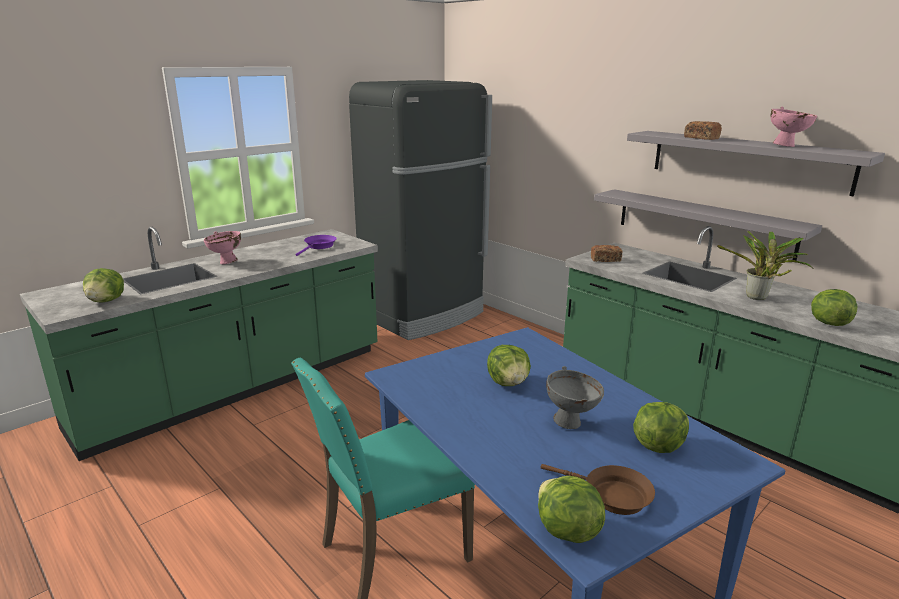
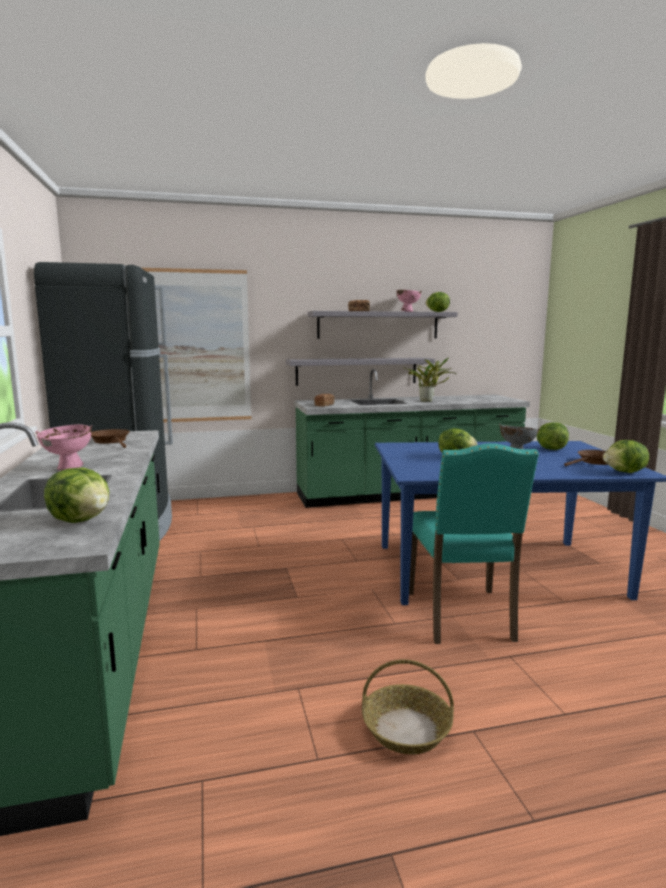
camera: 60 degrees left, 10 degrees down
(181, 561) = (407, 729): none -> basket
(319, 246) = (111, 441): purple frying pan -> brown frying pan
(532, 160) = (199, 347): none -> picture
(828, 323) = (471, 401): lettuce -> lettuce (437, 312)

